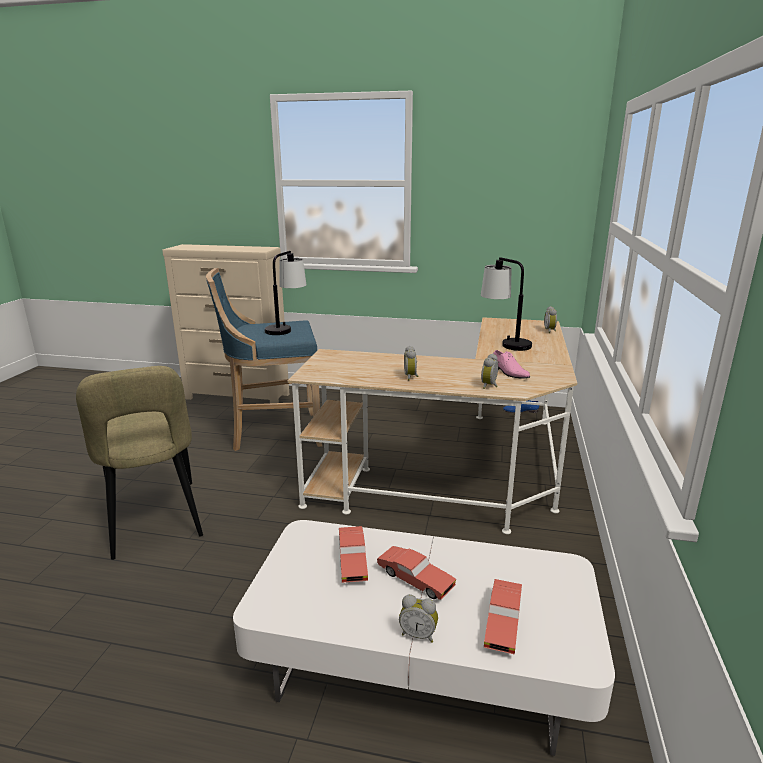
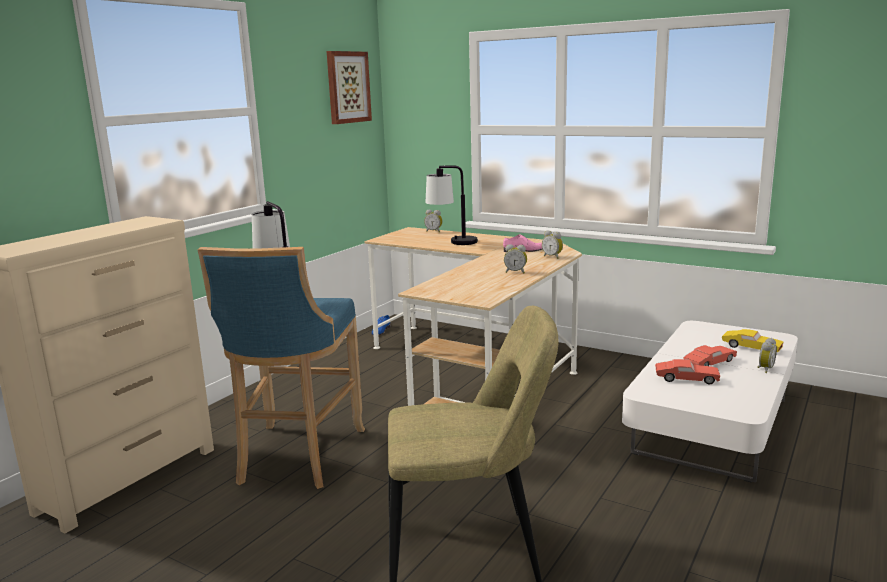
camera: 70 degrees left, 5 degrees down
(502, 623) = (751, 348): red toy car -> yellow toy car
(538, 166) = (347, 87): none -> picture

